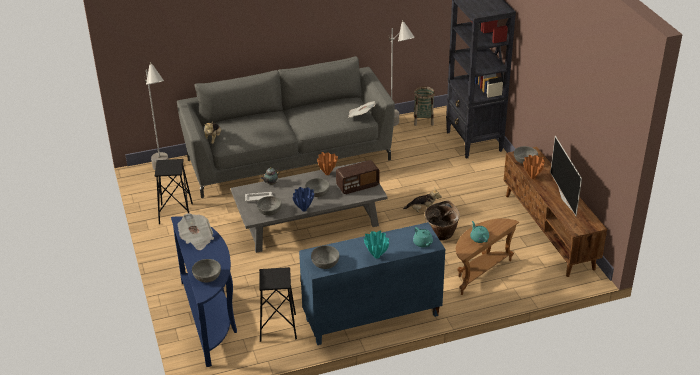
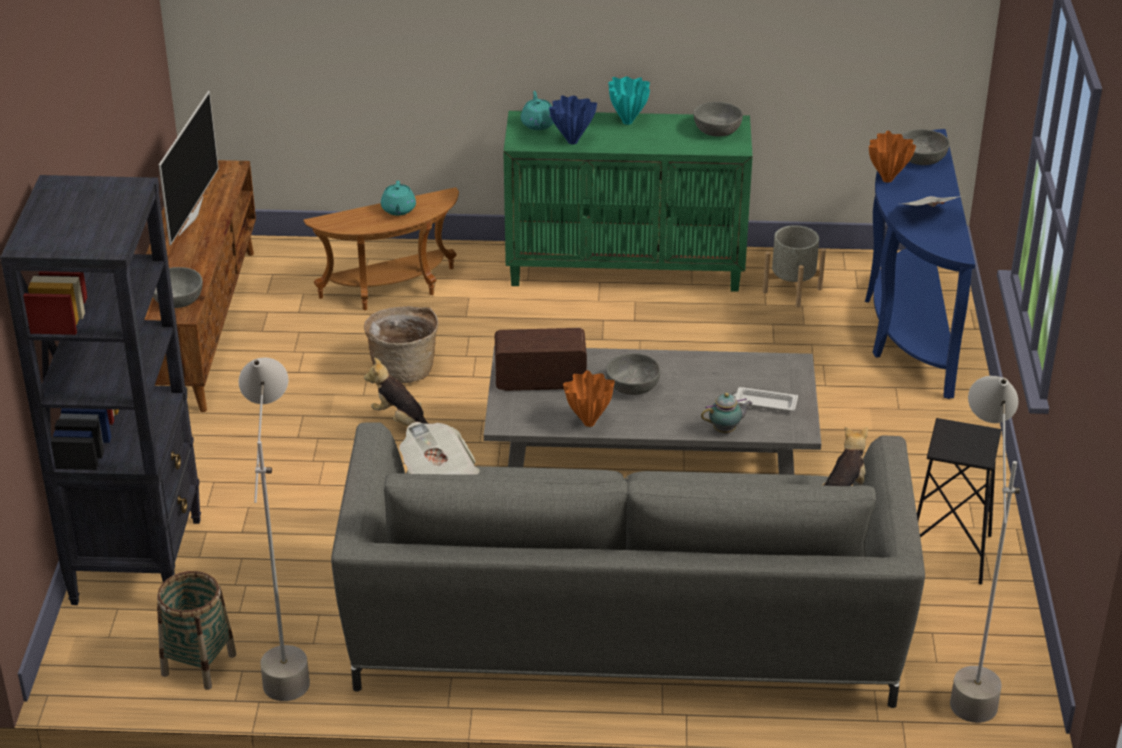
camera: 160 degrees left, 0 degrees up
(269, 211) = (752, 371): grey bowl -> none
(278, 327) = (792, 290): black stool -> grey planter
(304, 209) = (679, 357): blue vase -> blue vase (571, 142)
(371, 318) = (626, 269): blue cabinet -> green cabinet
(532, 177) = (202, 264): orange vase -> orange vase (887, 180)

